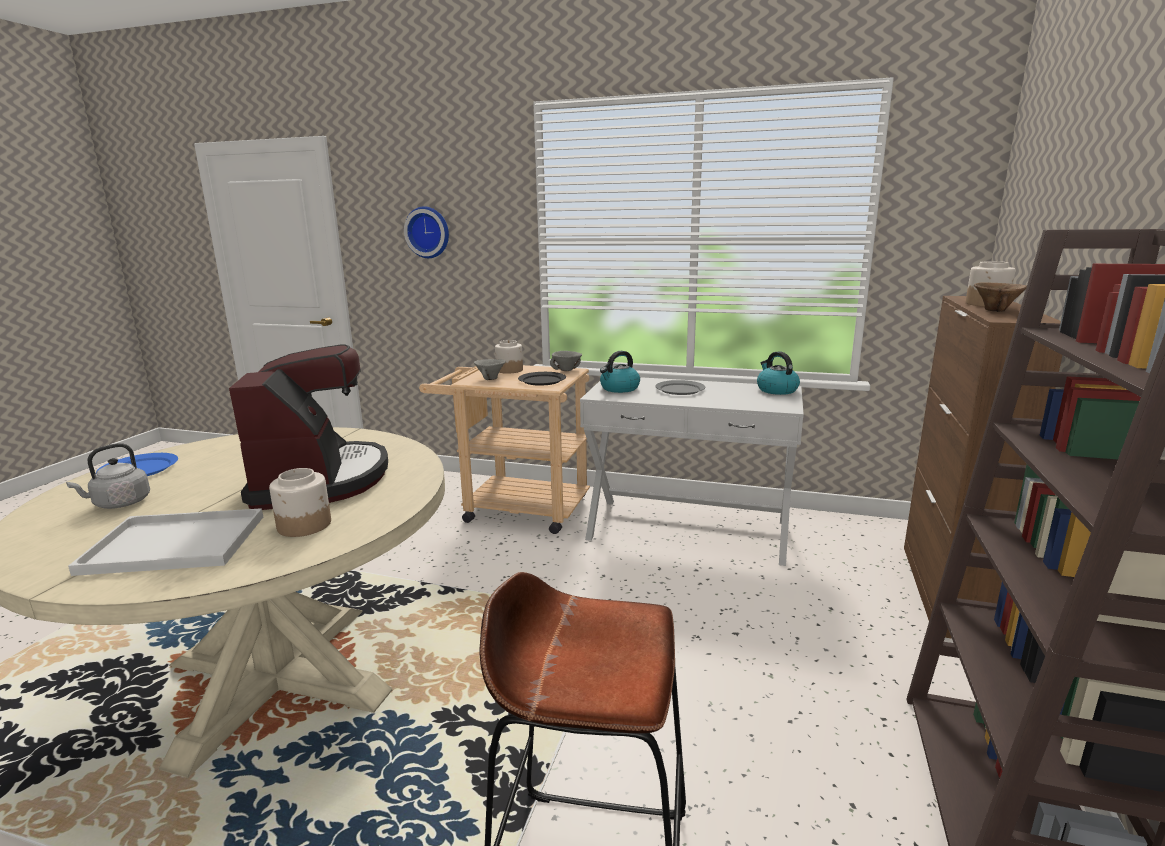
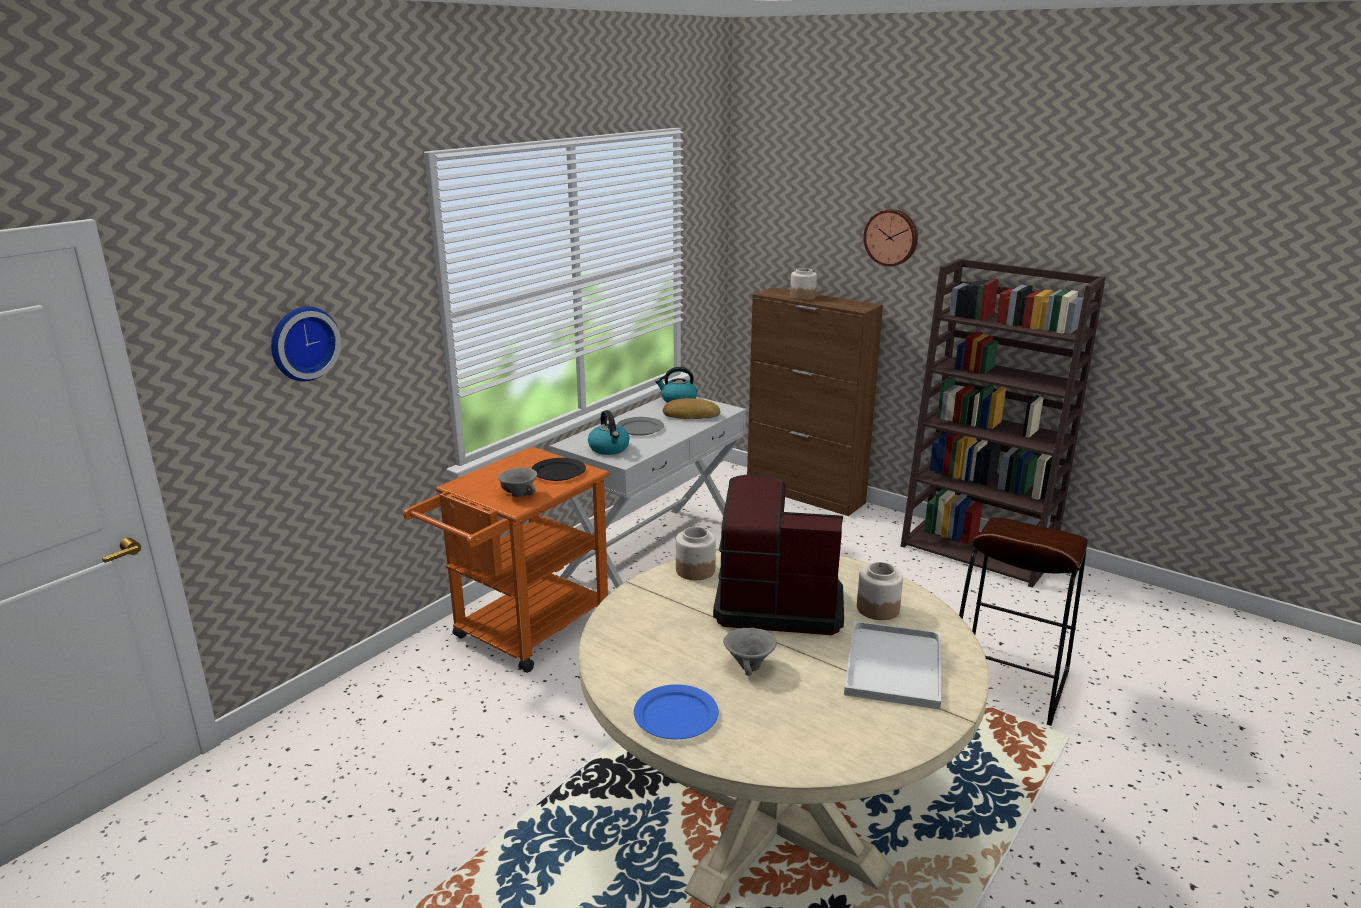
camera: 70 degrees left, 5 degrees up
(119, 504) = (784, 711): grey kettle -> none
(509, 370) = (489, 481): jar -> jar (694, 570)
(515, 508) = (522, 634): beige cart -> orange cart
(566, 370) = (529, 455): grey bowl -> grey bowl (749, 666)
(744, 398) = (690, 414): none -> bread
(994, 311) = (829, 302): brown bowl -> none
(1102, 202) = (891, 237): none -> wall clock

